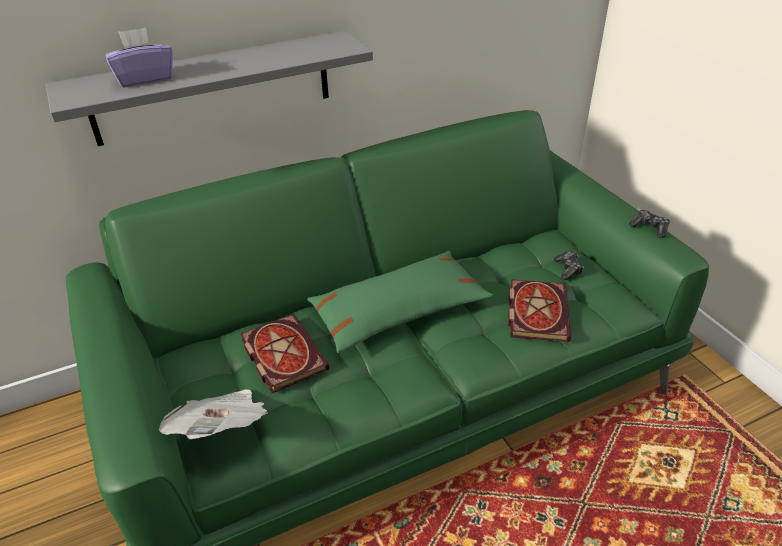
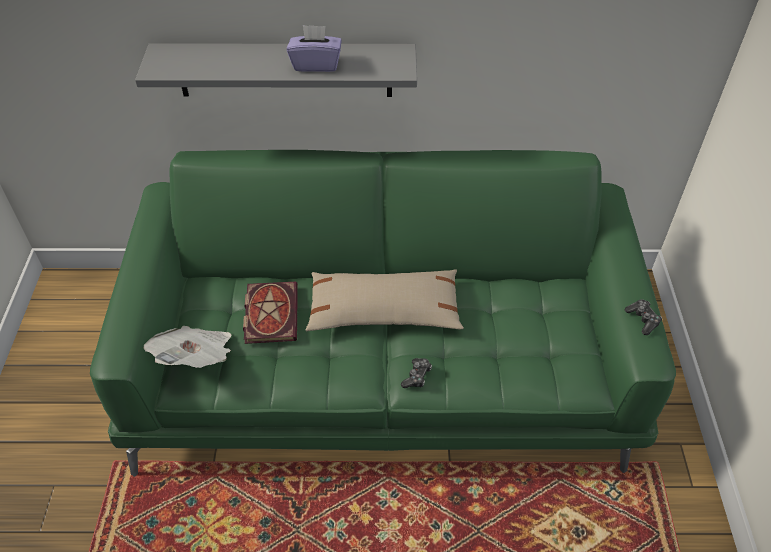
camera: 25 degrees right, 10 degrees up
(145, 79) = (218, 61): purple tissue box -> purple tissue box (316, 64)
(399, 312) = (384, 310): green pillow -> beige pillow
(536, 311) = (498, 356): book -> none
(568, 269) = (558, 326): game controller -> game controller (417, 376)

